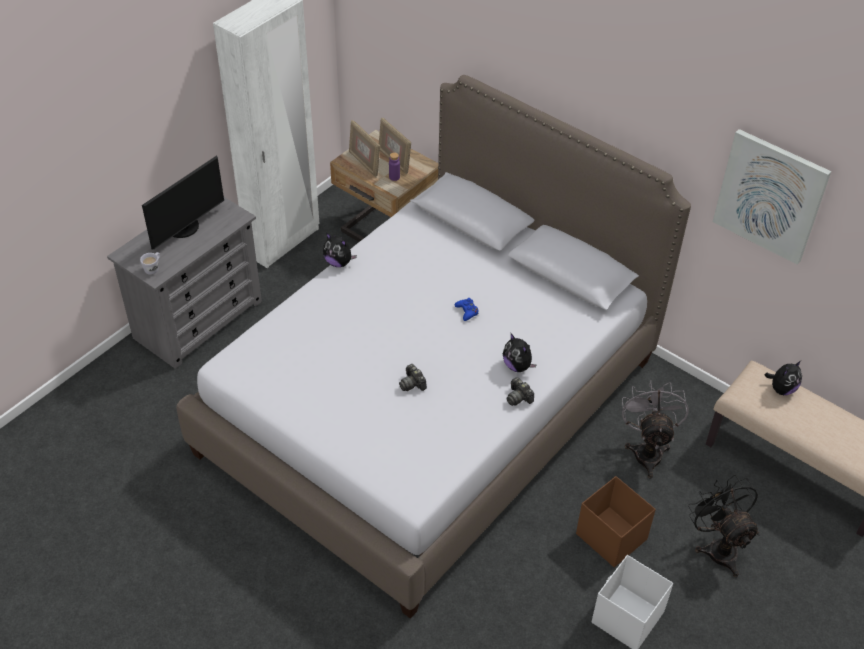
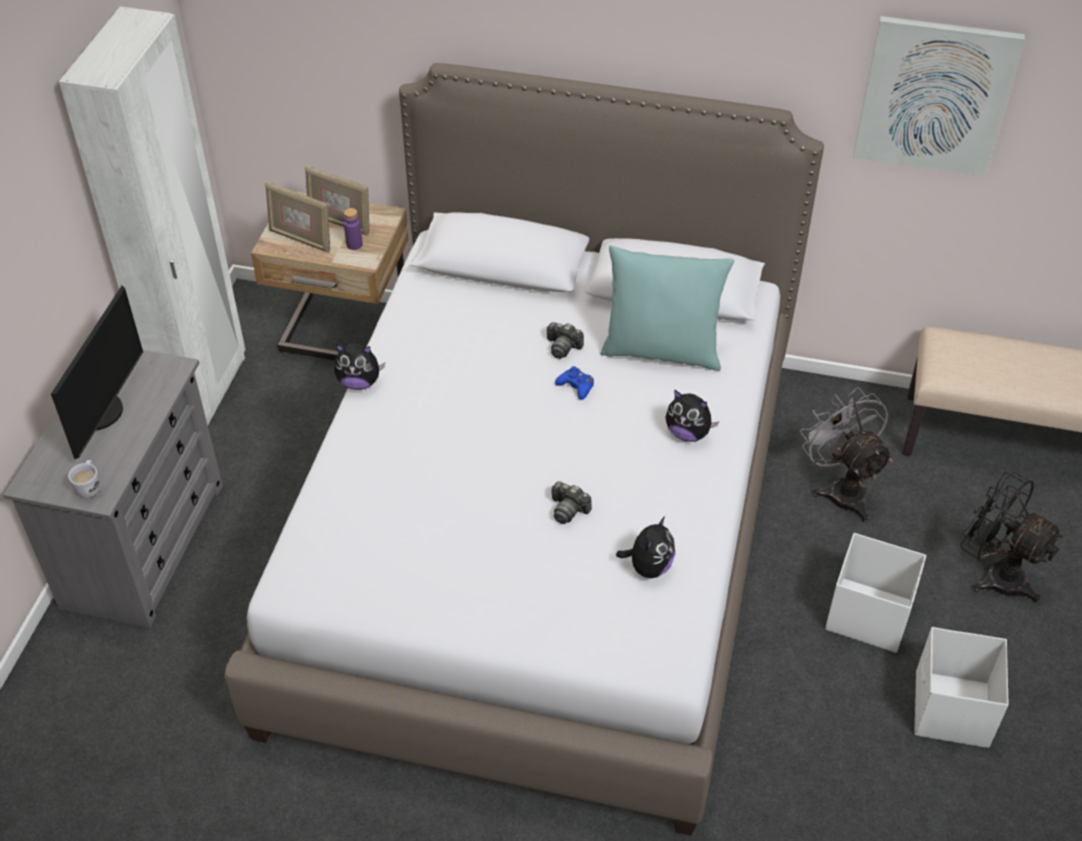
camera: 25 degrees left, 0 degrees up
(518, 397) = (716, 474): camera -> camera (563, 347)
(536, 309) = (661, 351): none -> turquoise pillow
(611, 536) = (867, 614): brown storage box -> white storage box
(781, 389) = (984, 348): plush toy -> plush toy (648, 567)

